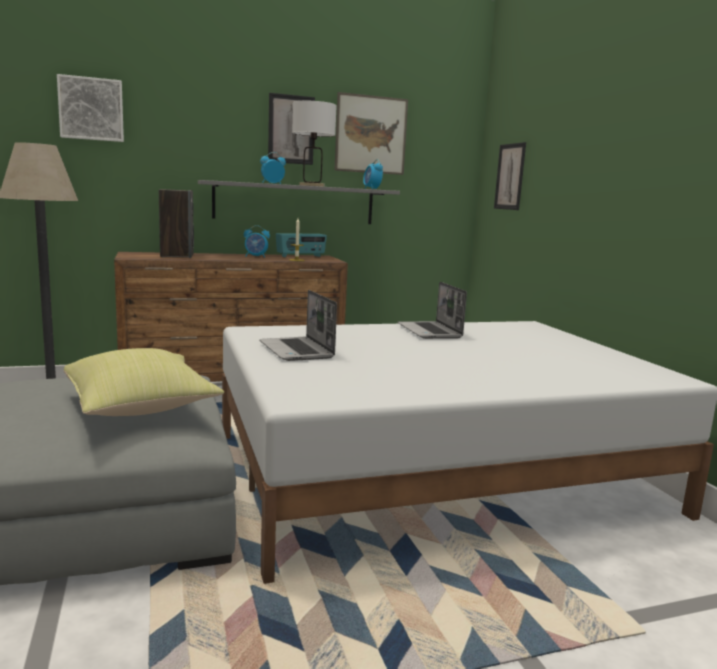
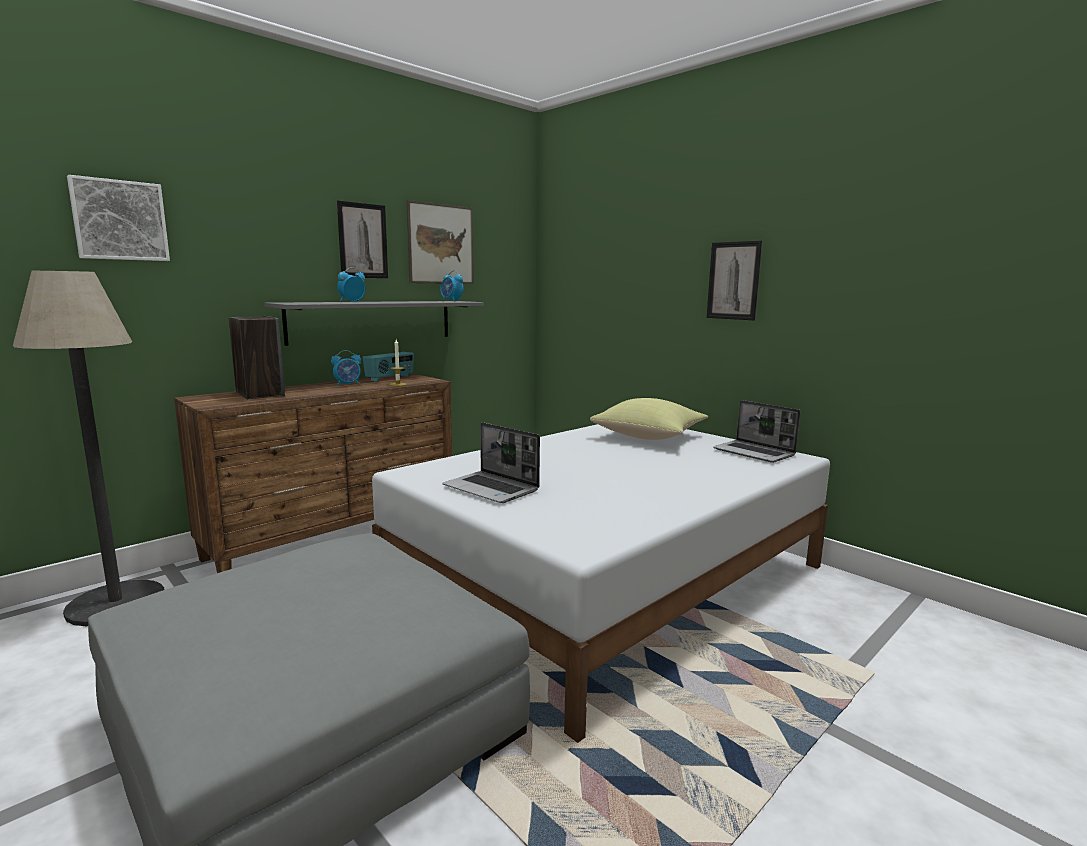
camera: 25 degrees left, 0 degrees up
(141, 408) = (381, 593): yellow pillow -> yellow pillow (650, 437)
(312, 185) = (396, 302): white table lamp -> none
(430, 331) = (570, 443): laptop -> laptop (755, 453)
(510, 176) = (577, 283): picture -> picture (733, 280)

